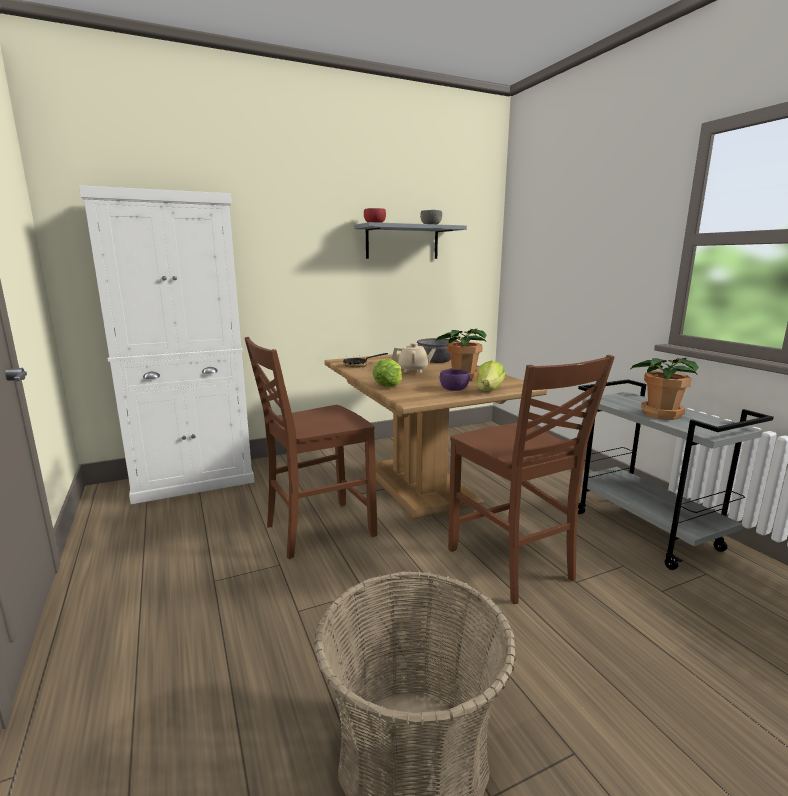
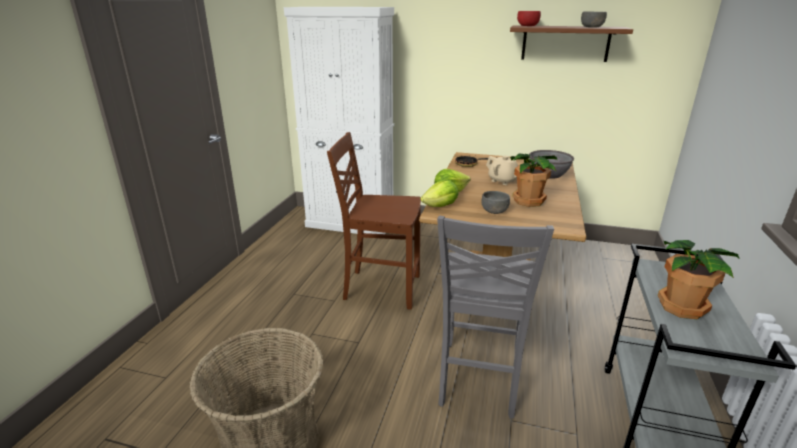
camera: 40 degrees right, 10 degrees up
(402, 242) = (565, 43): grey shelf -> brown shelf
(453, 389) = (494, 211): purple bowl -> grey bowl
(490, 390) = (523, 221): lettuce -> lettuce (440, 206)
(512, 565) = (478, 379): brown chair -> grey chair

